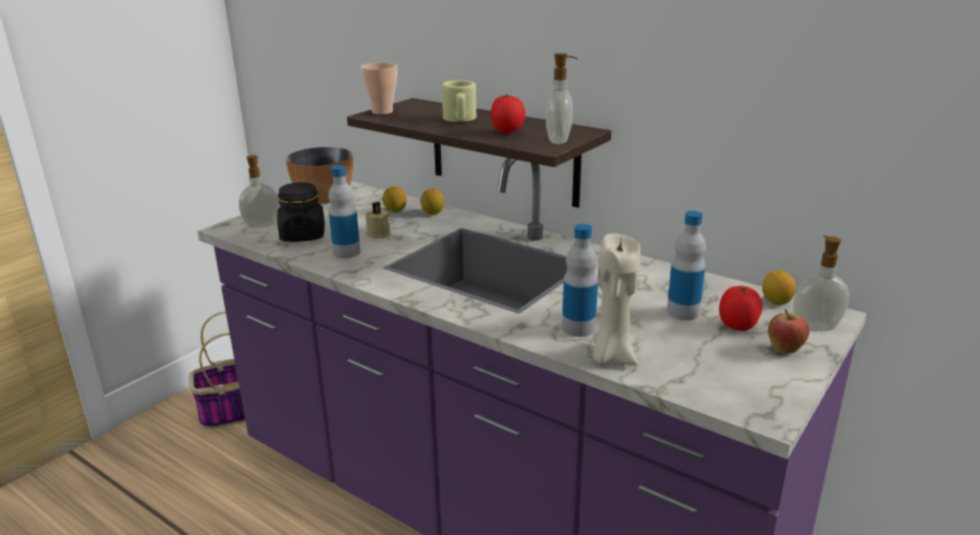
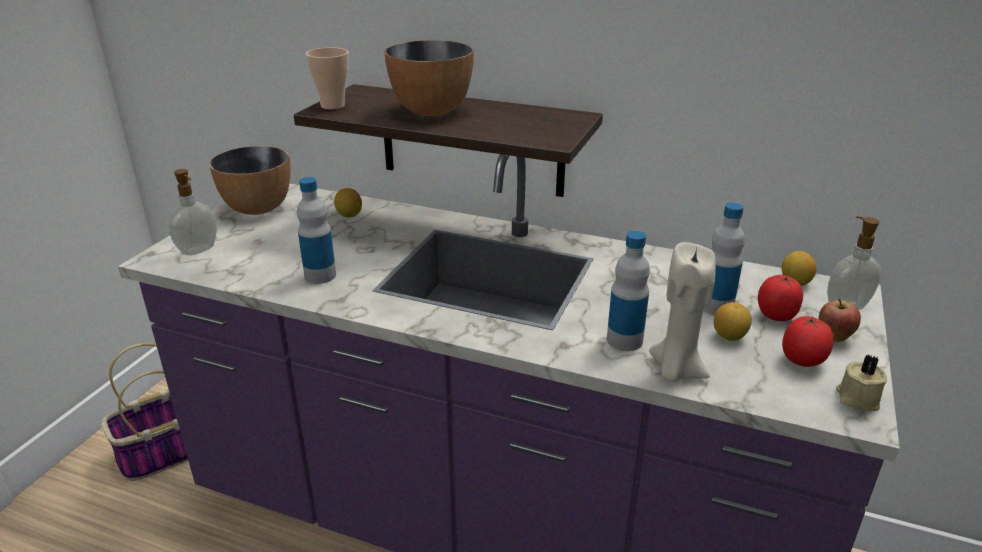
camera: 15 degrees left, 5 degrees up
(303, 235) = (256, 258): black jar -> none
(379, 233) = (345, 247): beige candle -> beige candle (856, 399)
(433, 213) = (393, 214): lemon -> lemon (729, 336)
(460, 120) = (431, 111): beige mug -> bowl
(507, 132) = (495, 123): tomato -> tomato (802, 361)
(559, 140) = (560, 131): soap dispenser -> none

